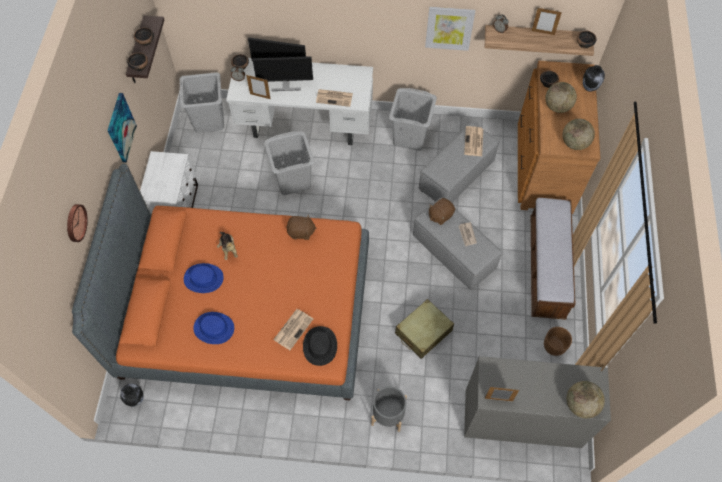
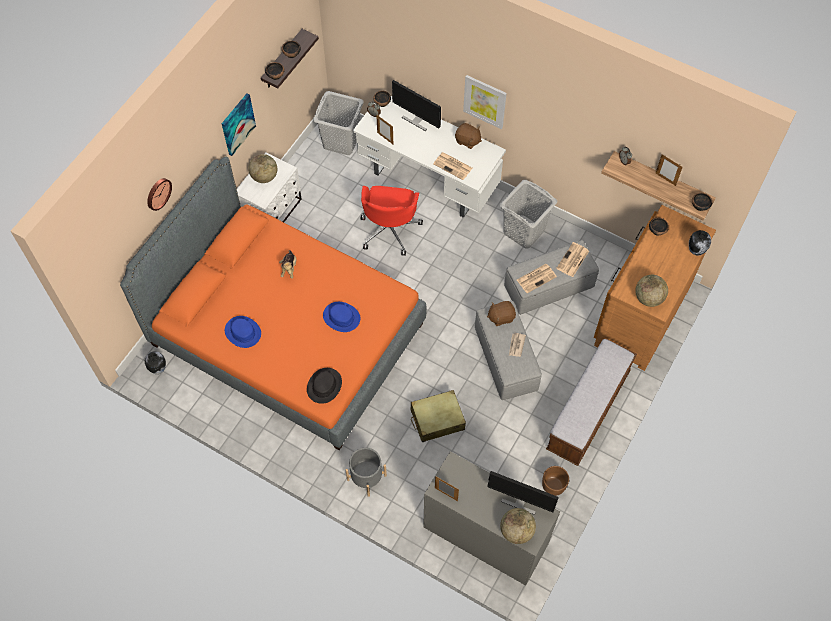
camera: 25 degrees right, 0 degrees up
(203, 278) = (255, 285): blue hat -> blue hat (341, 317)
(285, 85) = (413, 137): monitor -> monitor (520, 501)
(292, 180) = (390, 229): grey laundry basket -> red office chair
(293, 328) = (309, 361): newspaper -> newspaper (536, 278)
(301, 232) = (360, 279): brown plush toy -> brown plush toy (467, 141)
(449, 28) = (580, 141): picture -> picture (485, 101)
(557, 106) = (653, 257): globe -> globe (264, 177)

